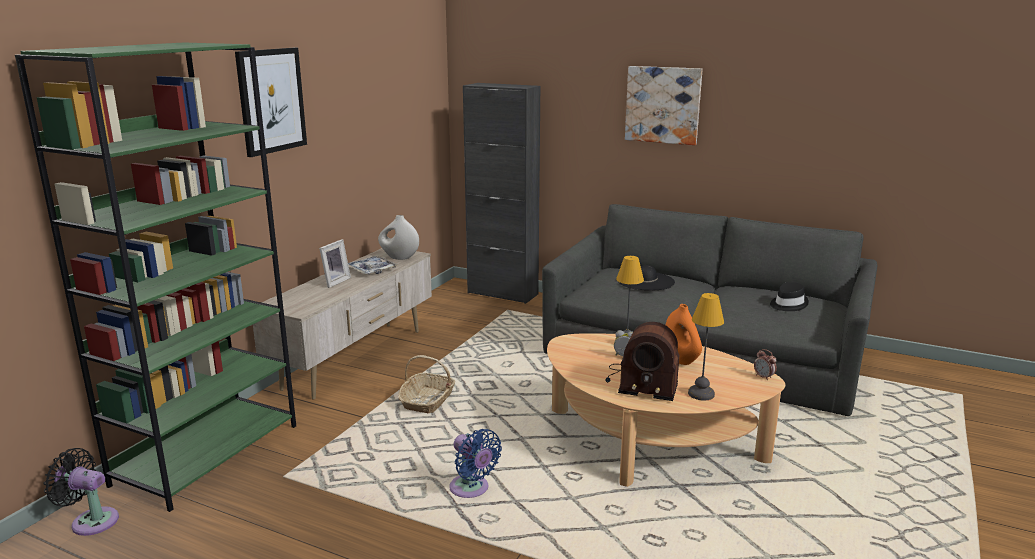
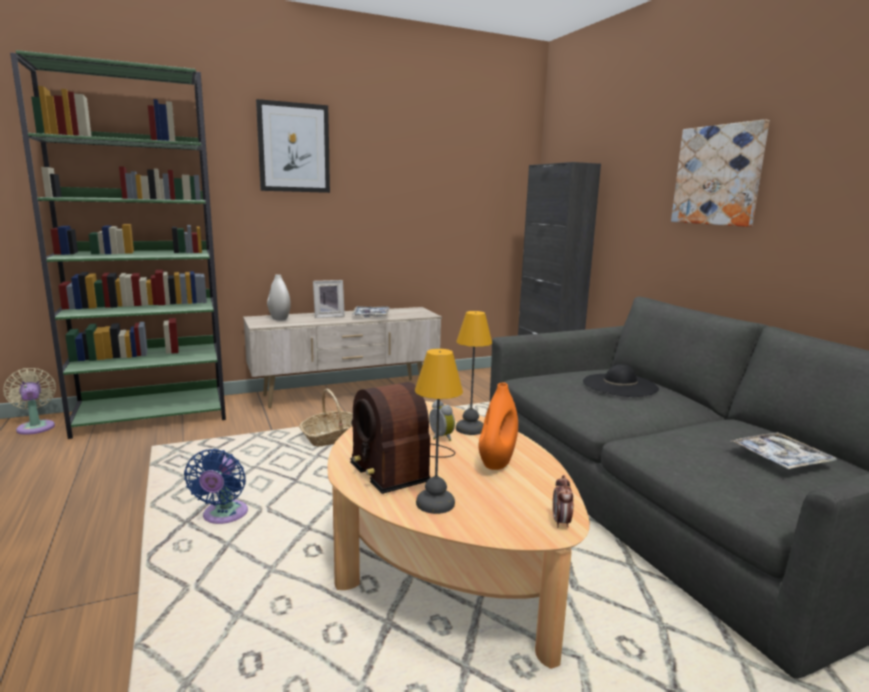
camera: 40 degrees right, 5 degrees down
(91, 521) = (36, 426): black fan -> beige fan
(399, 257) = (411, 314): white vase -> white vase (279, 318)
(787, 304) = (780, 459): black hat -> tray

